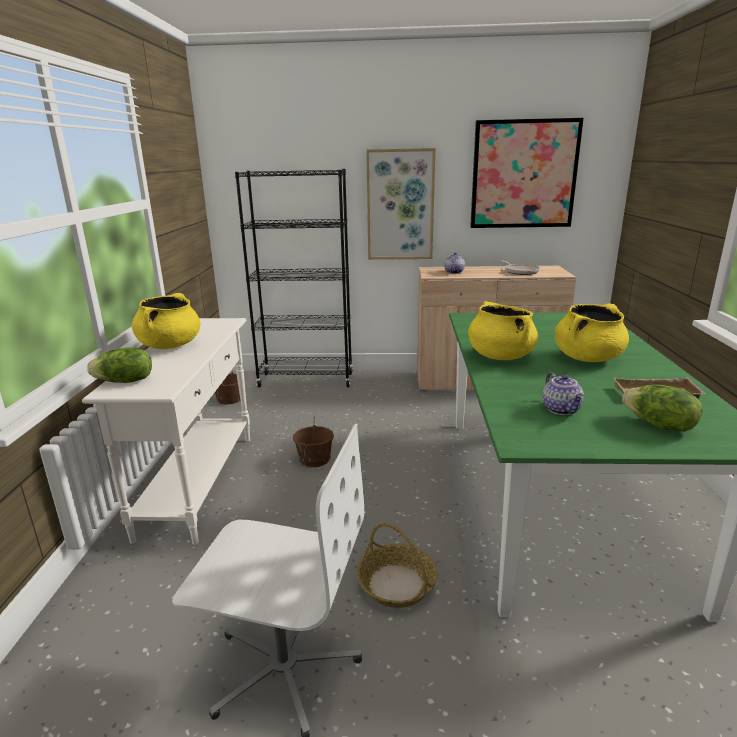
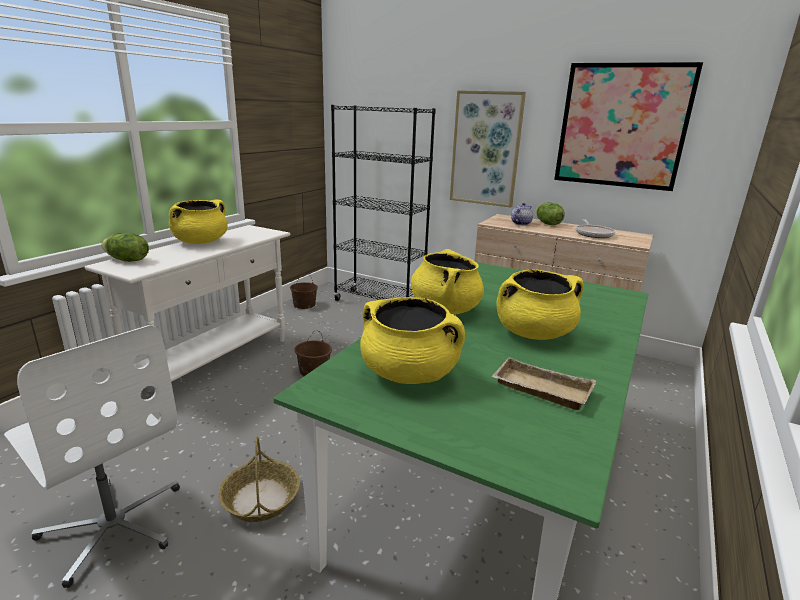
camera: 25 degrees right, 0 degrees up
(562, 409) = (409, 374): teapot -> yellow cooking pot
(659, 425) = (482, 421): lettuce -> lettuce (547, 224)

